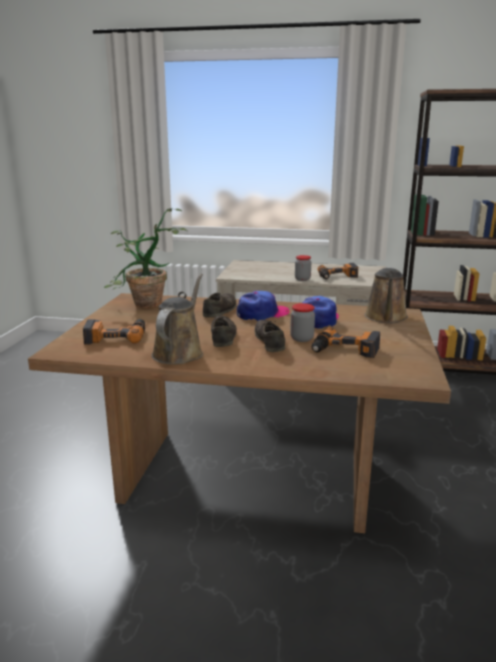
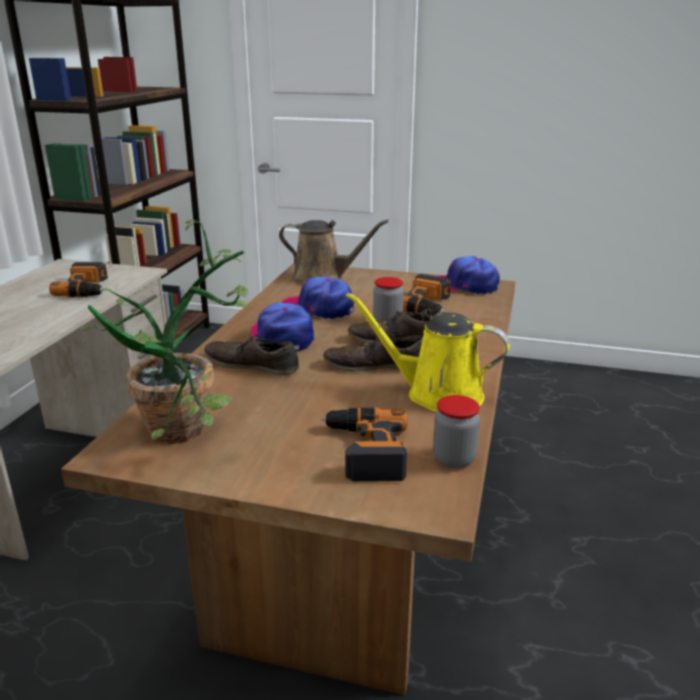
camera: 85 degrees left, 5 degrees up
(179, 352) = (436, 394): brown watering can -> yellow watering can
(302, 279) = (76, 310): jar -> jar (454, 459)
(411, 365) = (464, 285): none -> cap

